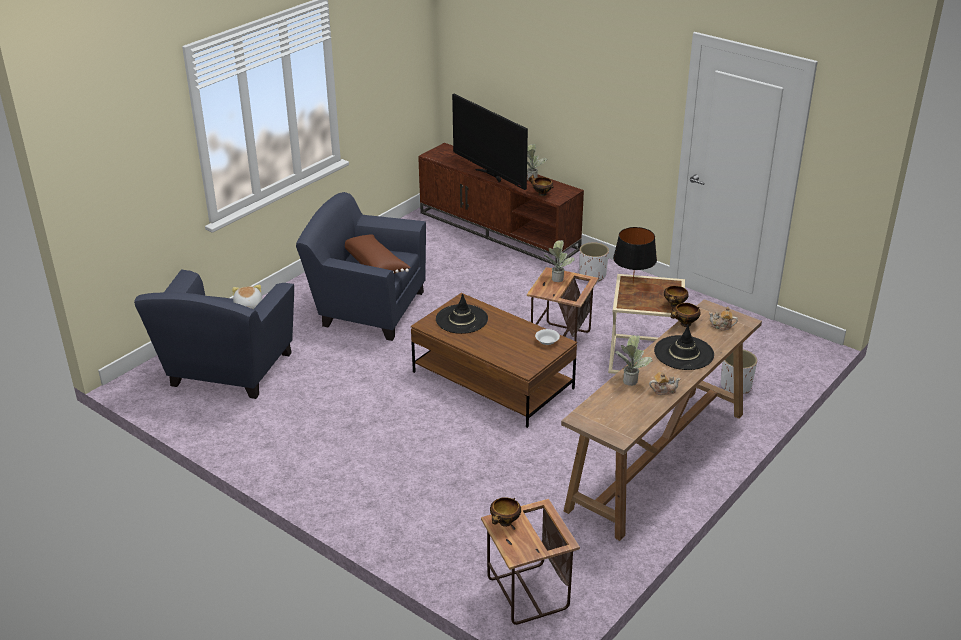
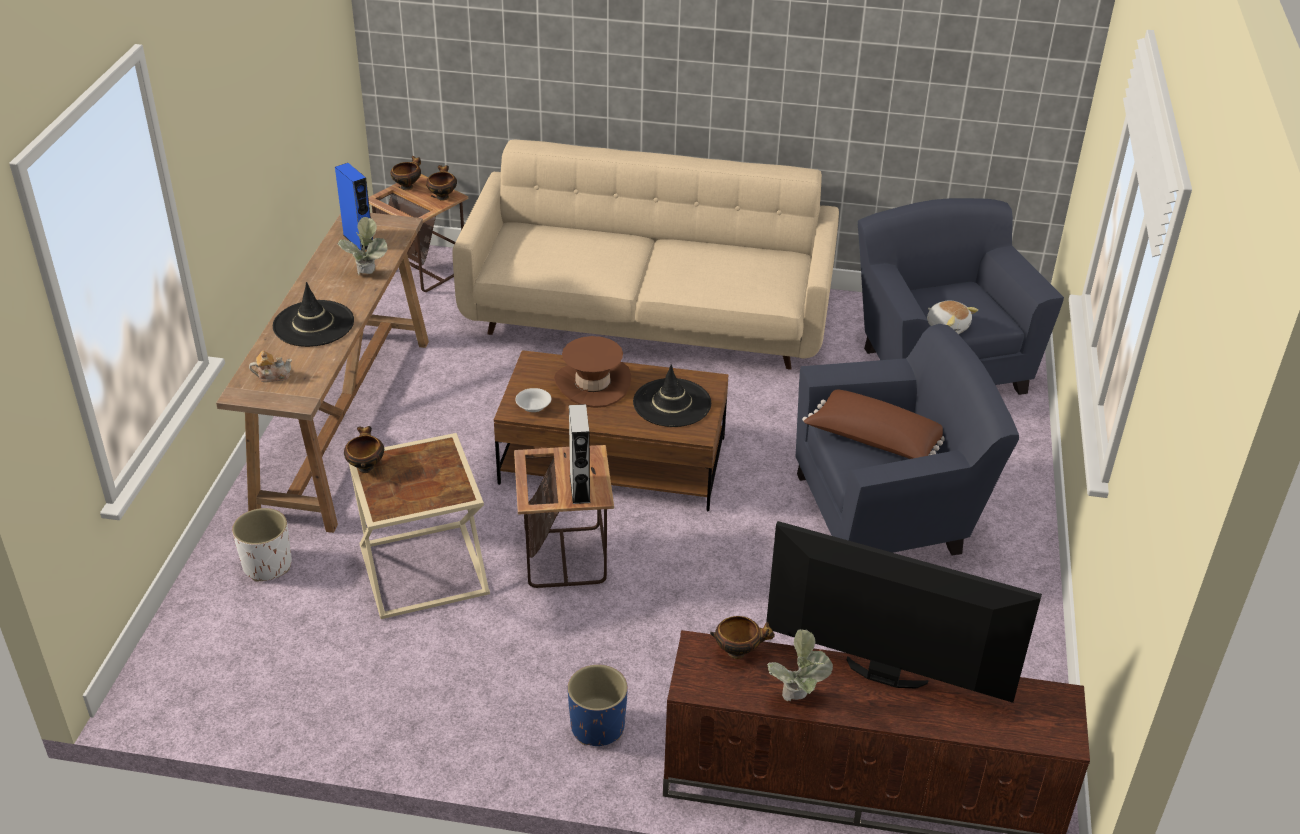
camera: 150 degrees right, 5 degrees up
(375, 475) = (648, 316): none -> beige sofa
(500, 344) = (592, 384): none -> brown hat
(558, 277) = (580, 488): potted plant -> grey speaker
(593, 275) = (597, 727): white planter -> blue planter
(624, 413) = (358, 240): none -> blue speaker
(633, 283) = (449, 490): black table lamp -> none
(663, 390) = (323, 274): teapot -> none
(684, 324) = (325, 364): bowl -> bowl (407, 186)

